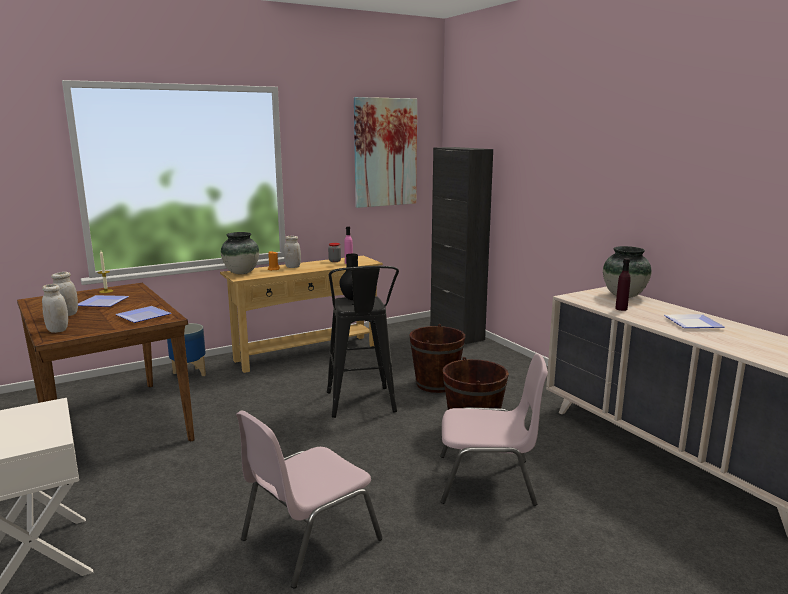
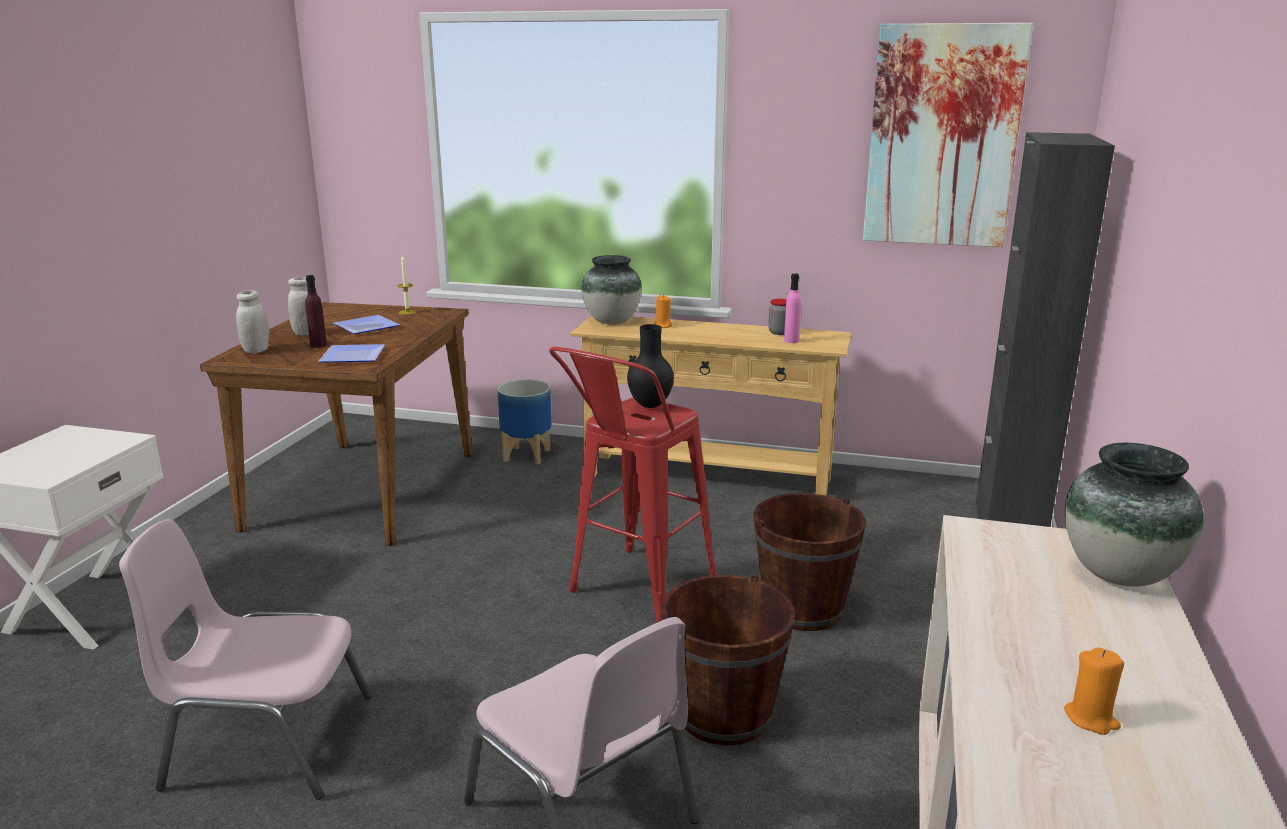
camera: 45 degrees right, 5 degrees up
(293, 267) = (696, 328): white jar -> none
(361, 406) = (633, 592): black stool -> red stool
(621, 309) = (1014, 601): purple bottle -> purple bottle (318, 345)
(692, 324) = (1091, 719): plate -> orange candle

